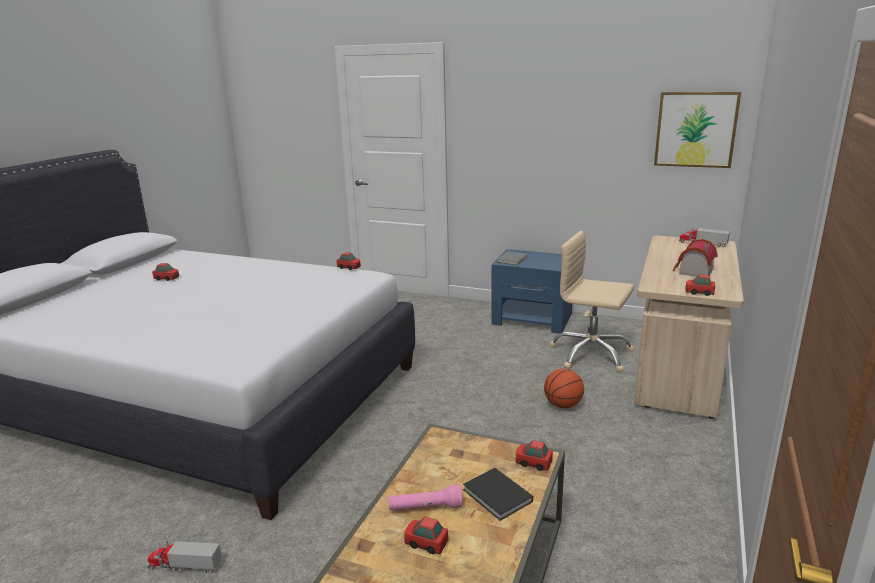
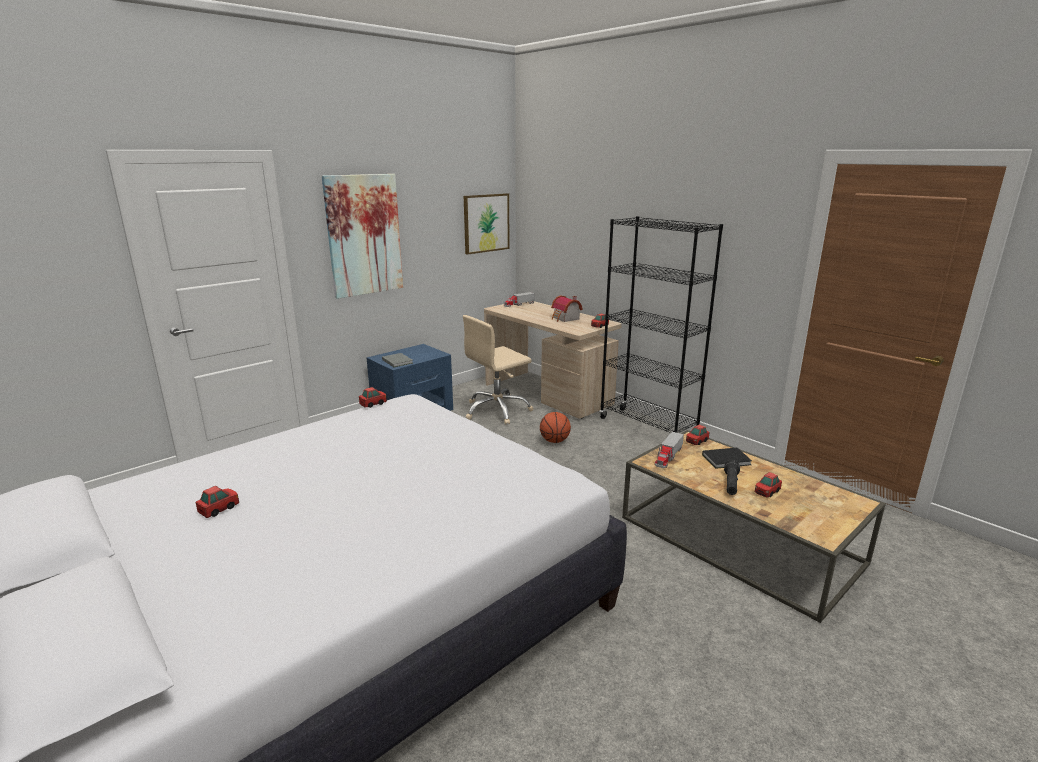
camera: 65 degrees left, 0 degrees up
(184, 565) = (652, 671): toy truck -> toy truck (668, 457)
(425, 508) = (731, 484): pink flashlight -> black flashlight
(522, 127) = (364, 235): none -> picture
(690, 462) = (647, 427): none -> black bookcase

